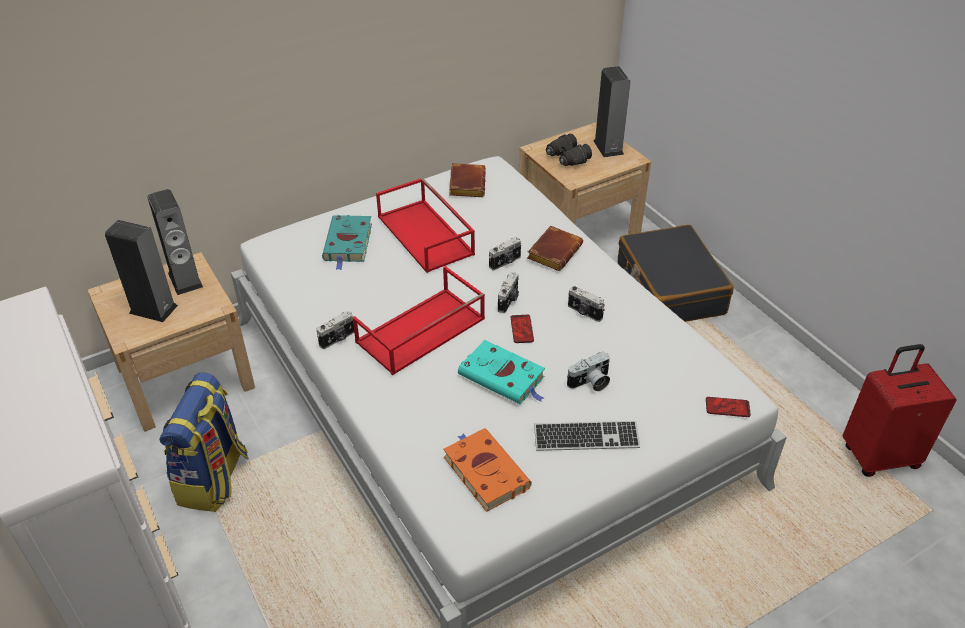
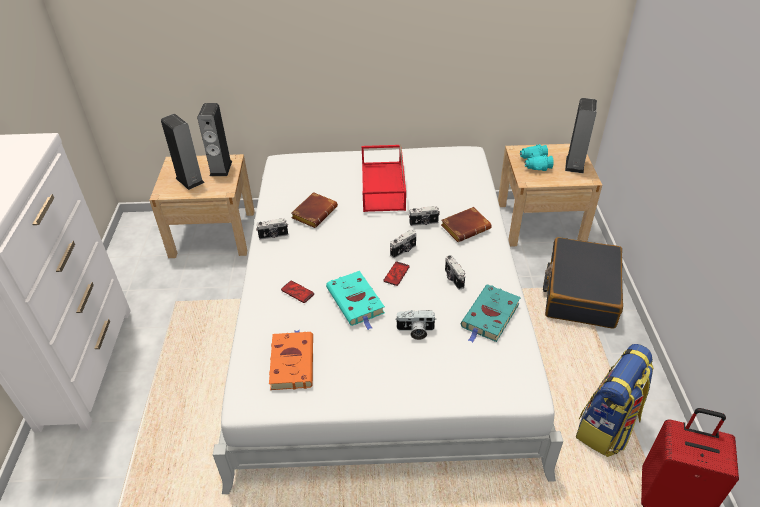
camera: 30 degrees right, 0 degrees up
(214, 479) = (183, 303): backpack -> backpack (607, 427)
(348, 244) = (330, 176): turquoise book -> turquoise book (490, 317)
(420, 332) = (327, 250): red tray -> none
(465, 184) = (439, 159): brown book -> brown book (314, 212)
(567, 158) = (534, 163): black binoculars -> turquoise binoculars
(586, 438) = (380, 369): keyboard -> none
(727, 407) = (507, 394): phone -> phone (297, 292)

